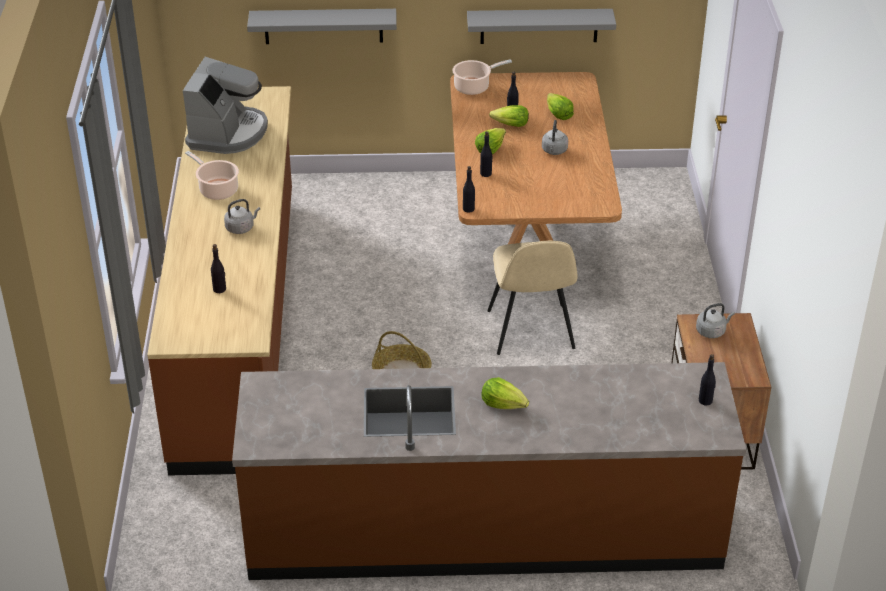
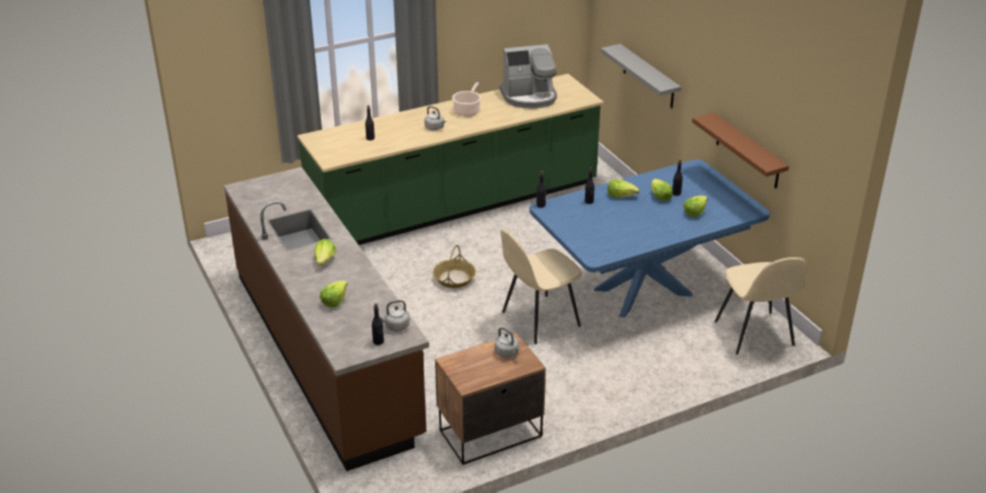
camera: 65 degrees right, 5 degrees down
(239, 323) = (456, 206): brown counter -> green counter
(474, 87) = (693, 170): cooking pot -> none
(527, 240) = (642, 291): brown dining table -> blue dining table
(539, 26) = (747, 151): grey shelf -> brown shelf
(554, 151) = (644, 221): grey kettle -> grey kettle (395, 326)
(600, 416) = (334, 300): none -> lettuce
(649, 196) = (754, 334): none -> beige chair

